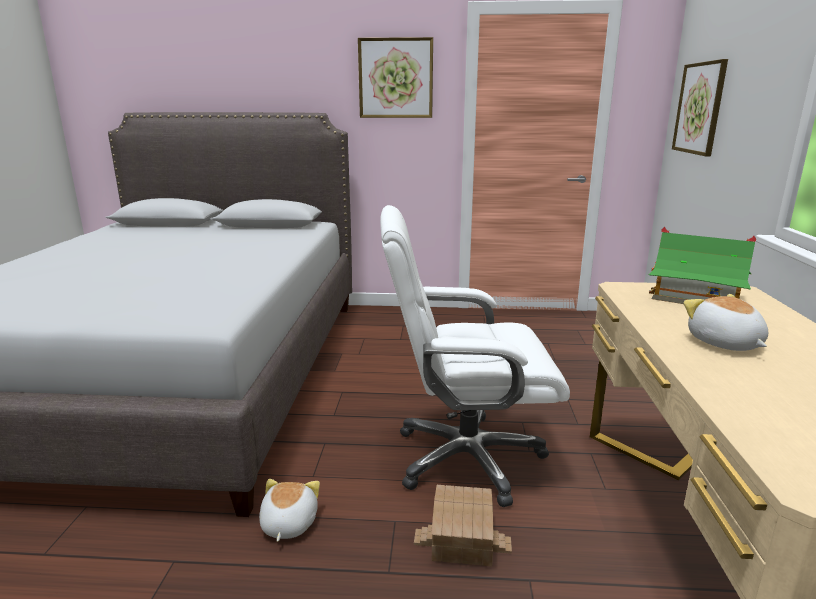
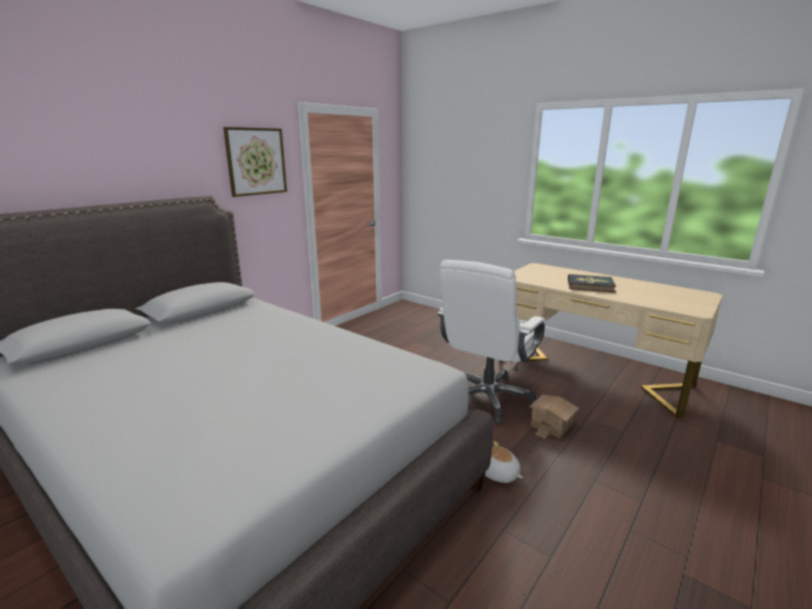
camera: 55 degrees left, 0 degrees up
(694, 298) = (539, 273): toy house -> none
(699, 108) = (438, 176): picture -> none
(724, 343) = (590, 285): plush toy -> book

